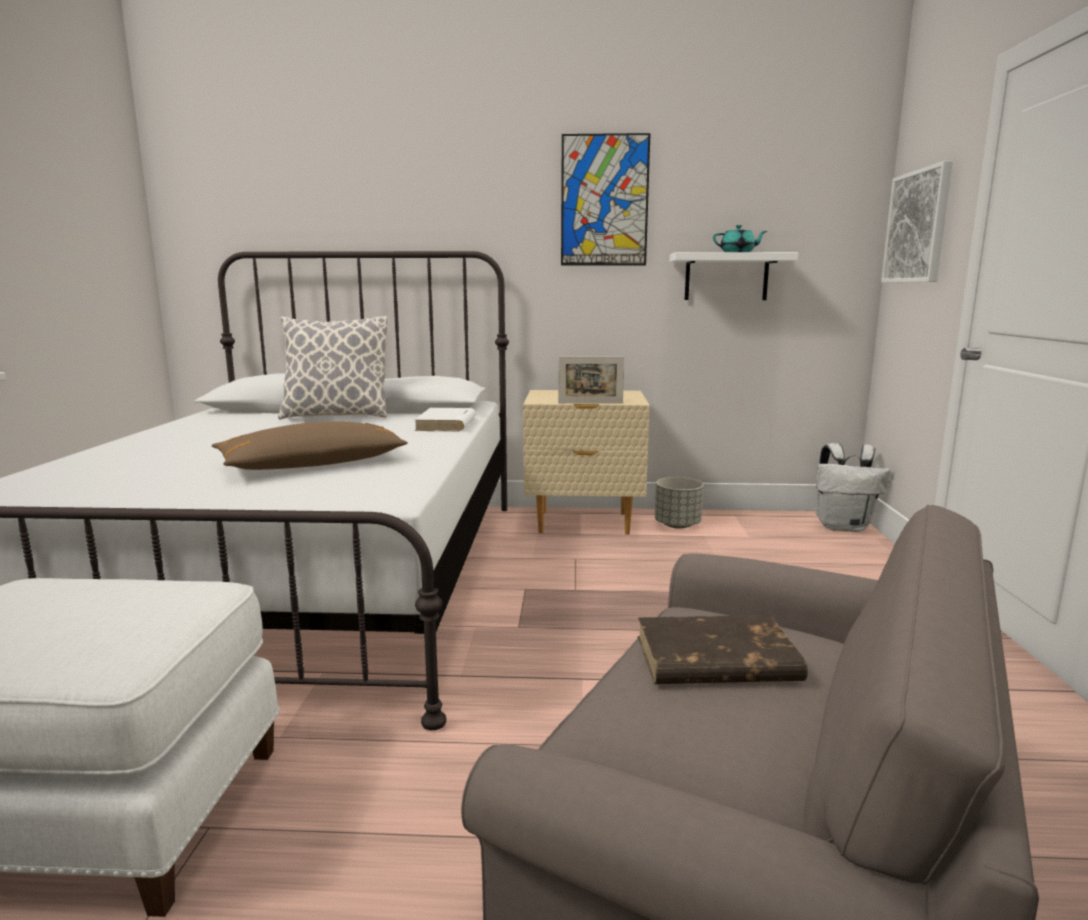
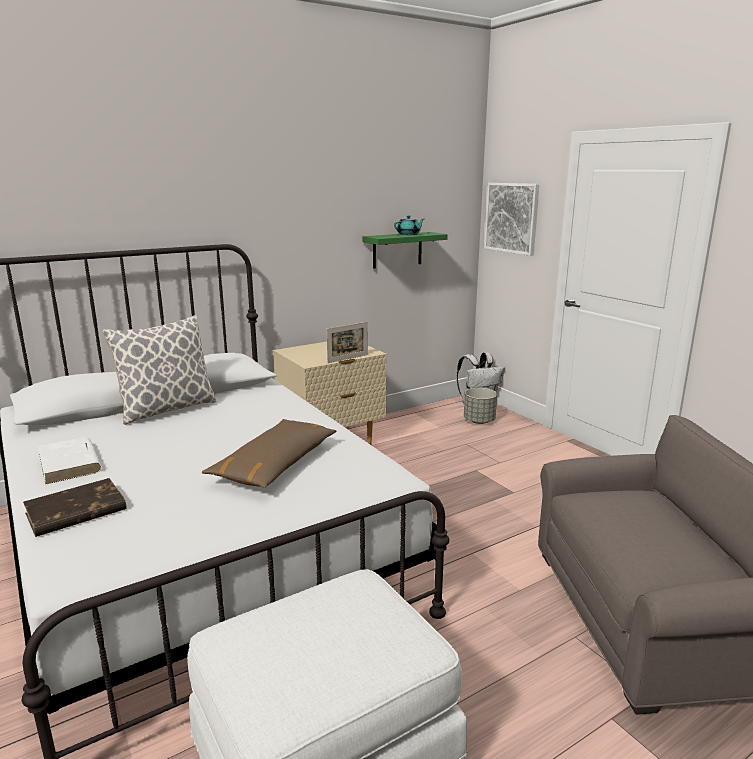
camera: 35 degrees left, 5 degrees up
(446, 424) = (276, 399): white book -> white book (70, 464)
(604, 201) = (317, 198): picture -> none
(677, 525) = (391, 429): grey planter -> grey planter (479, 421)
(714, 659) = (631, 518): brown book -> brown book (75, 512)
(726, 277) = (397, 250): white shelf -> green shelf

